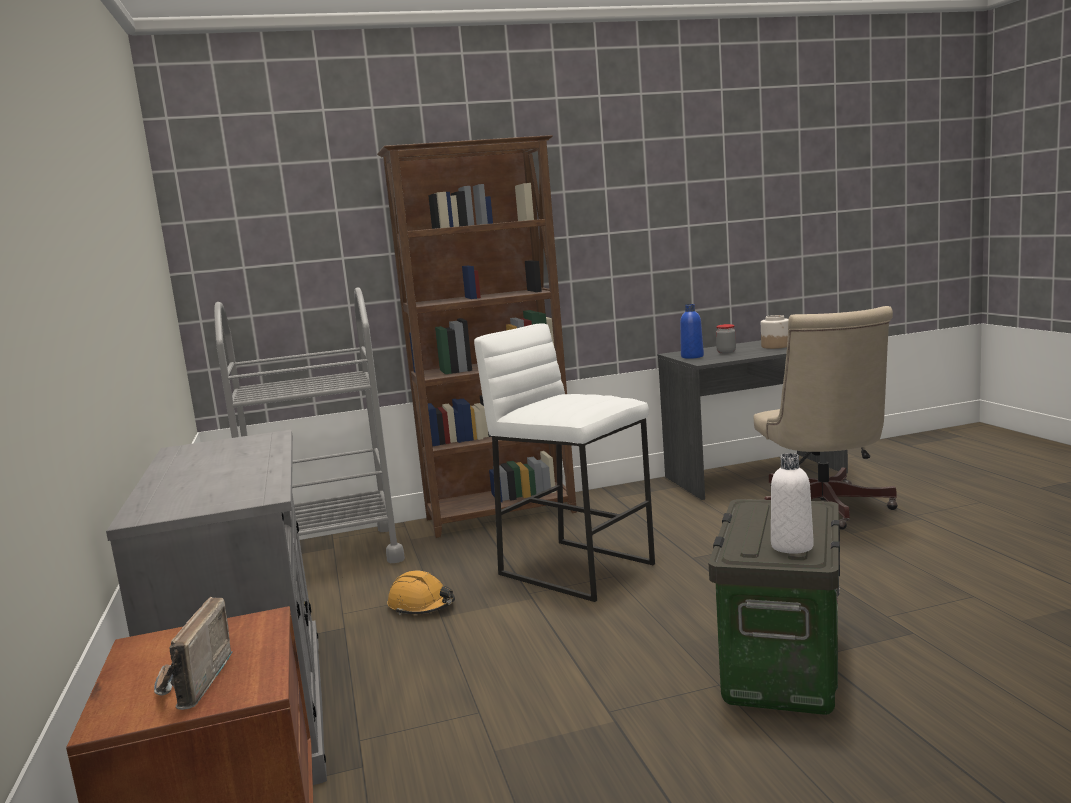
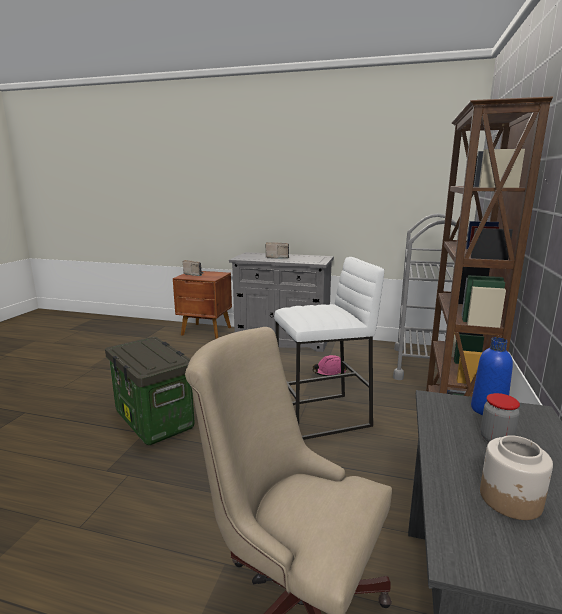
camera: 120 degrees right, 5 degrees up
(220, 473) = (277, 257): none -> radio
(421, 606) = (329, 372): orange hard hat -> pink hard hat
(792, 546) = (130, 347): white bottle -> none

